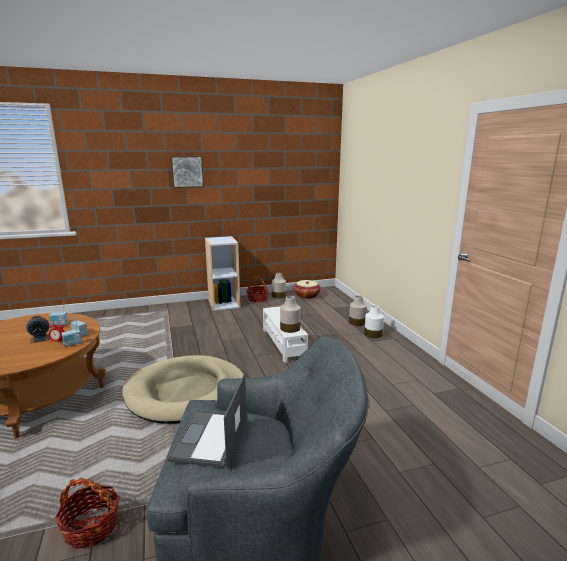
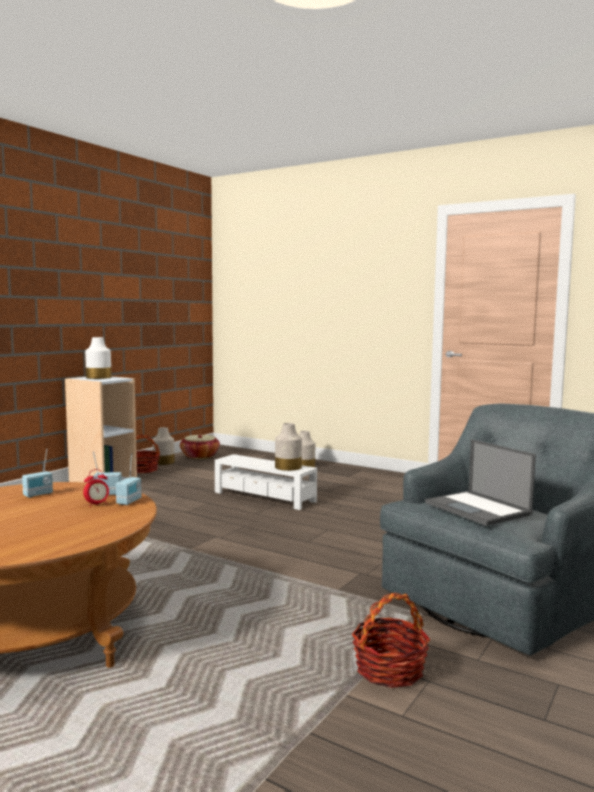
camera: 40 degrees left, 10 degrees down
(40, 338) = (56, 509): alarm clock -> none
(186, 393) = (248, 559): beige dog bed -> none
(187, 171) = (39, 272): picture -> none
(373, 334) = (338, 471): white vase -> white vase (99, 377)

